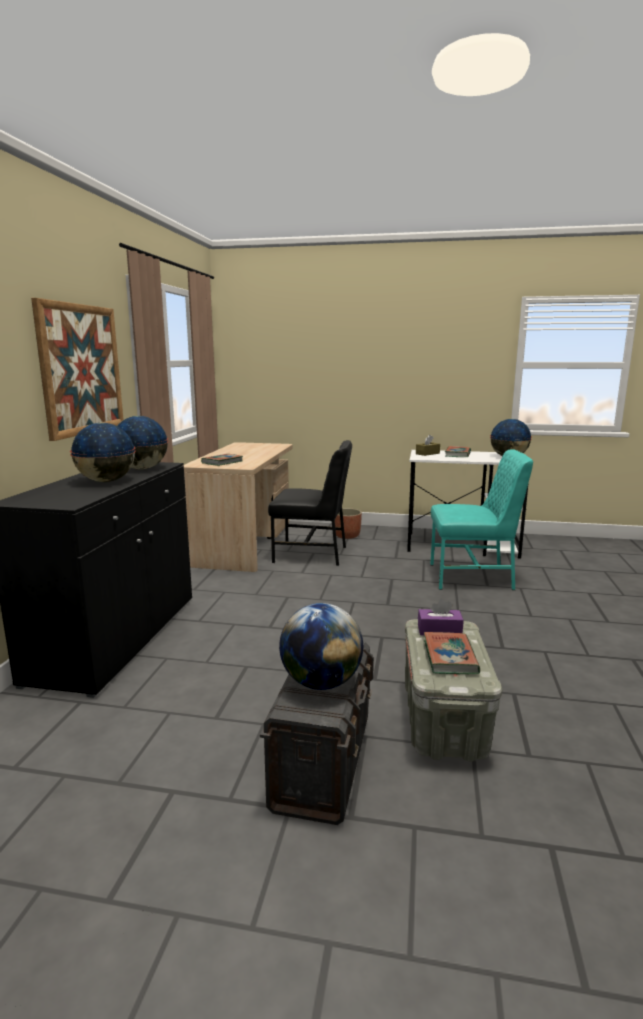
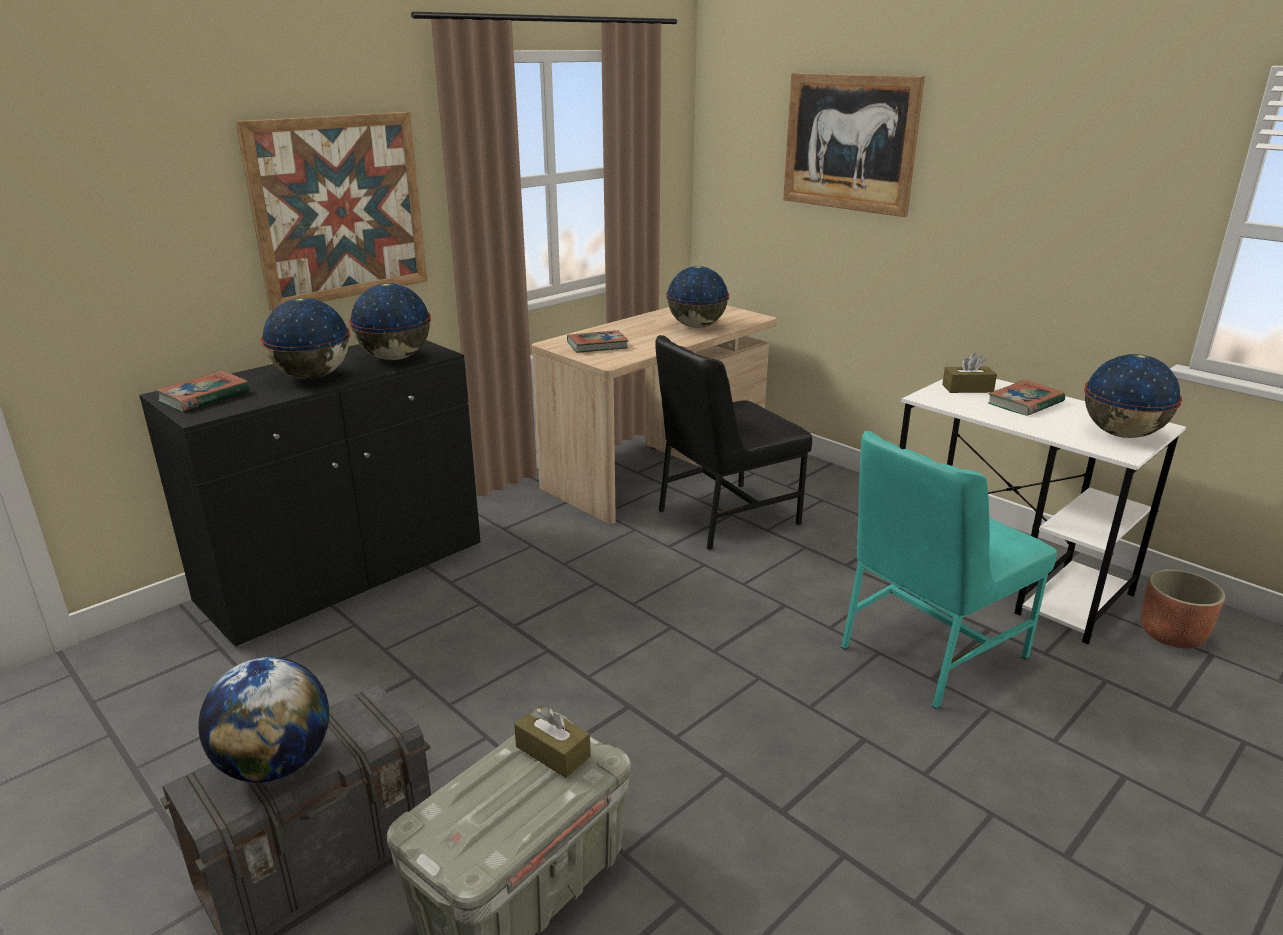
camera: 35 degrees right, 10 degrees up
(259, 450) = (696, 326): none -> globe
(312, 554) = (725, 516): black chair -> black chair turned 105 degrees clockwise
(323, 343) = (849, 143): none -> picture
(347, 536) = (824, 496): planter -> planter (1172, 635)
(439, 630) = (553, 752): purple tissue box -> brown tissue box
(450, 657) = (491, 806): book -> book (204, 396)
(472, 577) = (928, 651): turquoise chair -> turquoise chair turned 105 degrees clockwise

